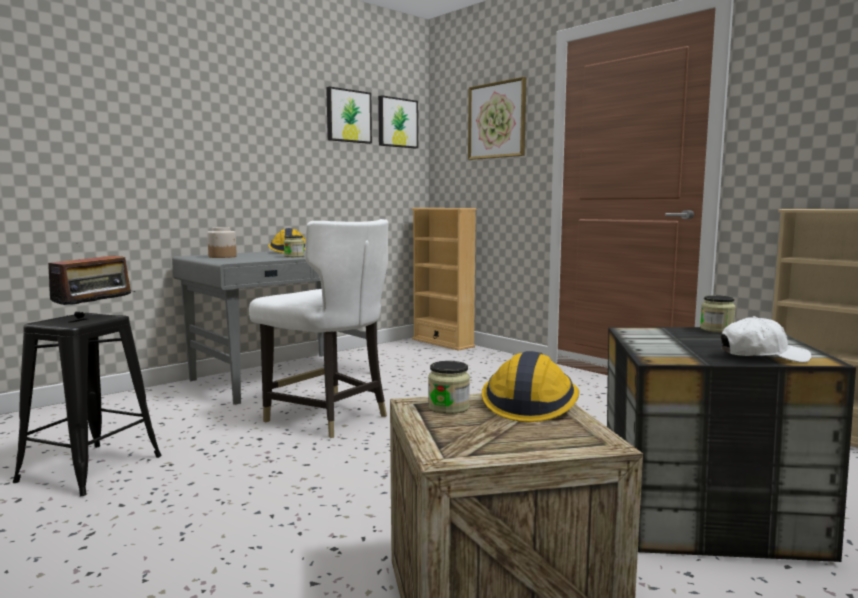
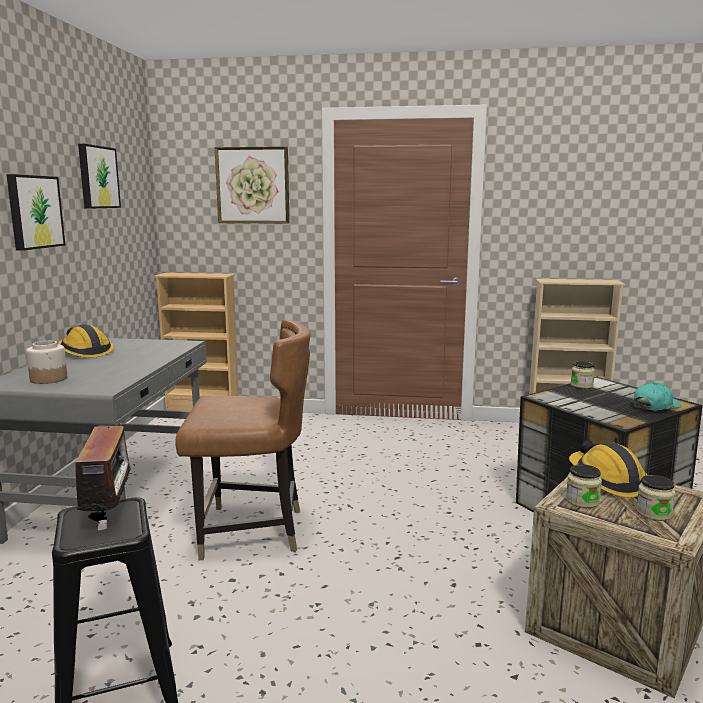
camera: 40 degrees left, 5 degrees up
(294, 256) = (135, 363): jar -> jar (653, 513)
(328, 417) = (251, 531): white chair -> brown chair
(397, 123) = (133, 181): picture -> picture (34, 212)
(762, 355) = (655, 406): white cap -> turquoise cap

